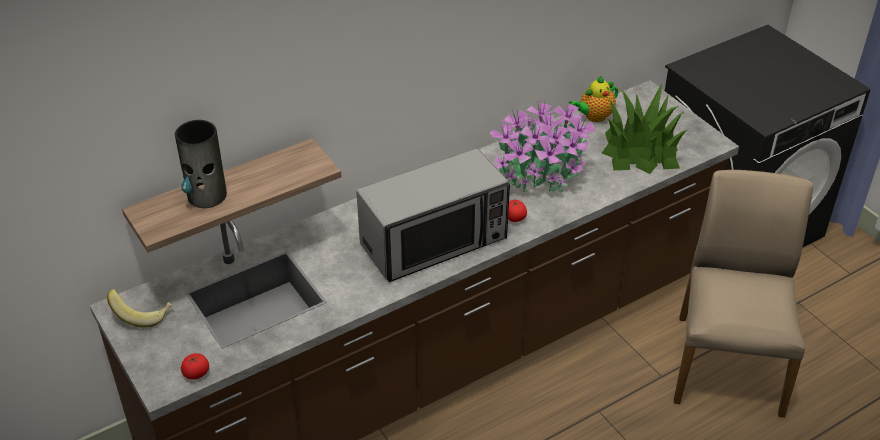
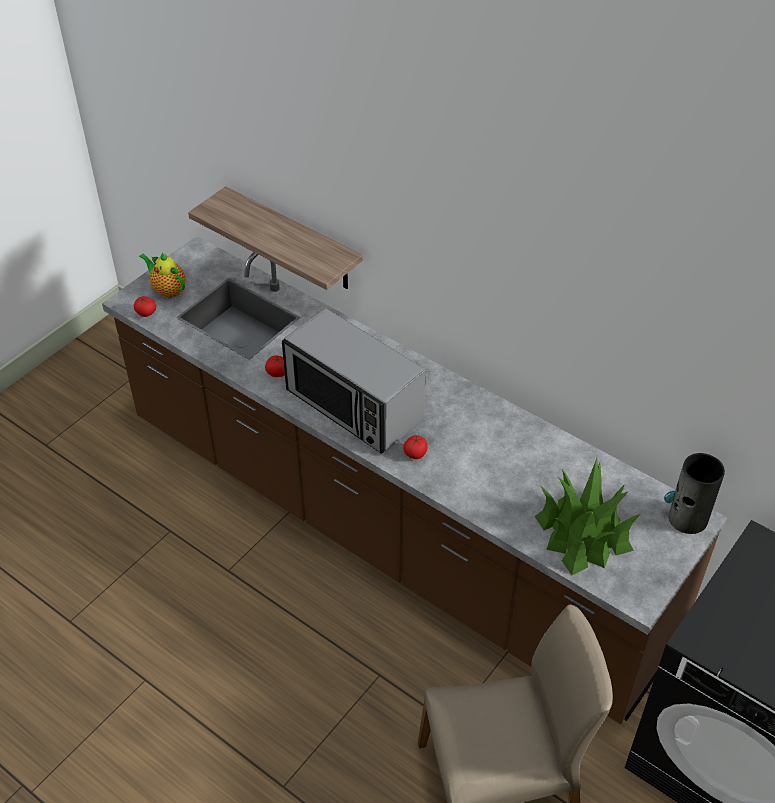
camera: 70 degrees right, 5 degrees up
(143, 315) = (196, 265): banana -> none
(207, 195) = (258, 221): vase -> vase (687, 518)
(359, 284) = (277, 373): none -> tomato
(540, 172) = (496, 457): potted plant -> none
(594, 117) = (620, 480): teapot -> teapot (167, 289)

